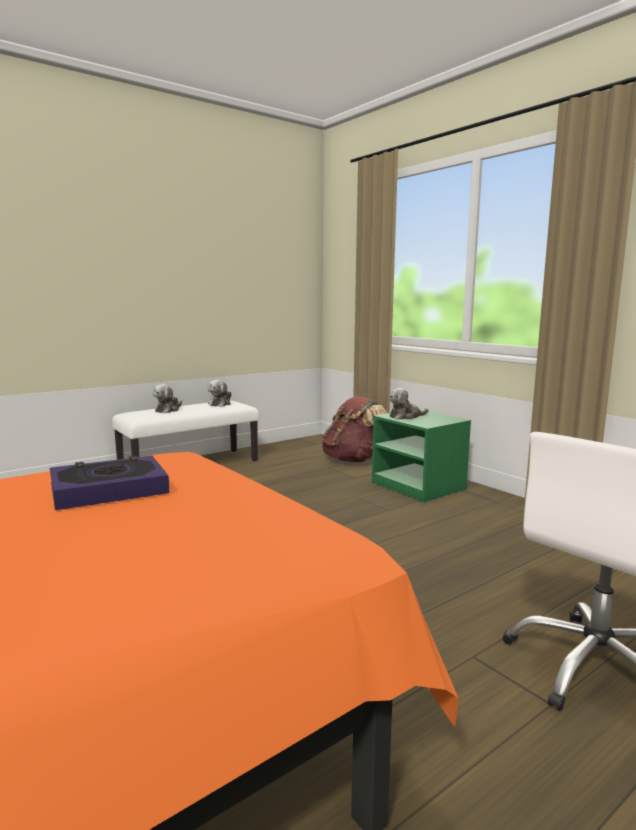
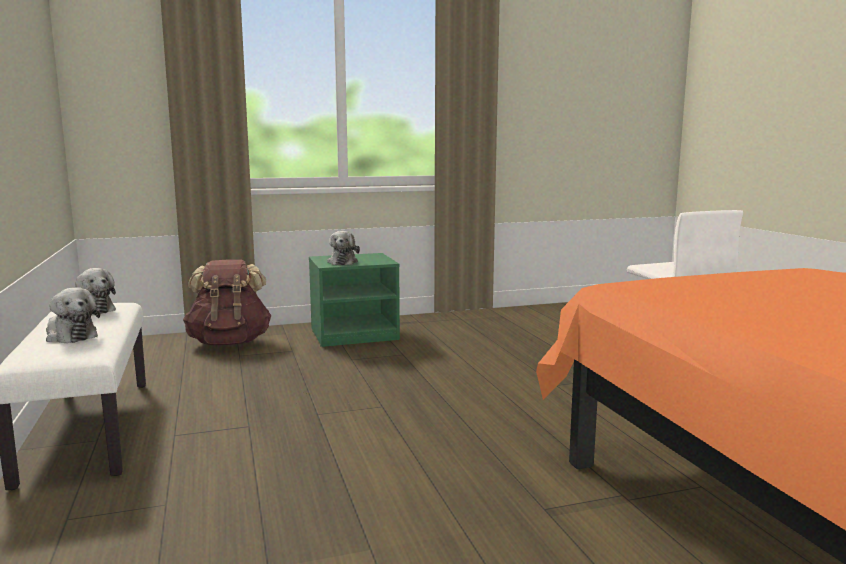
camera: 70 degrees left, 0 degrees up
(109, 490) = (751, 295): book -> none

